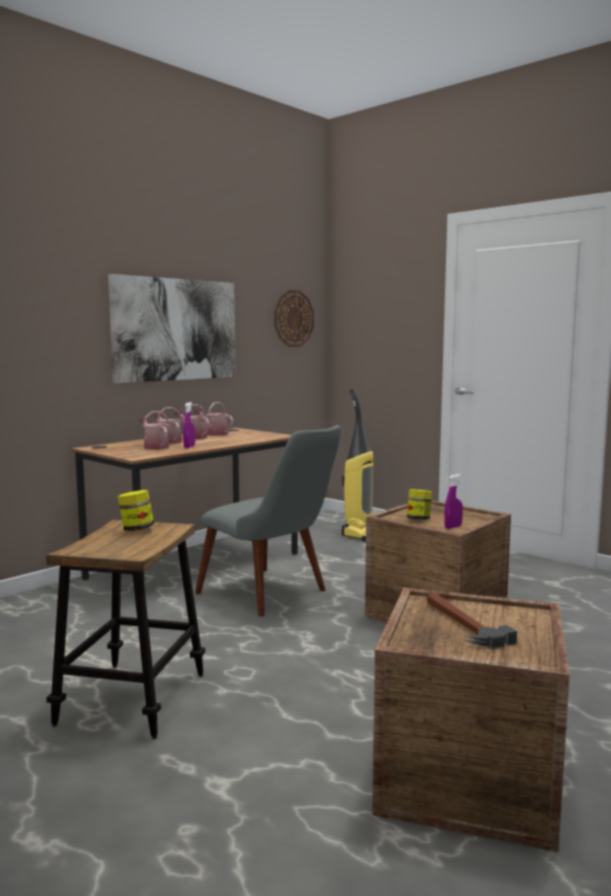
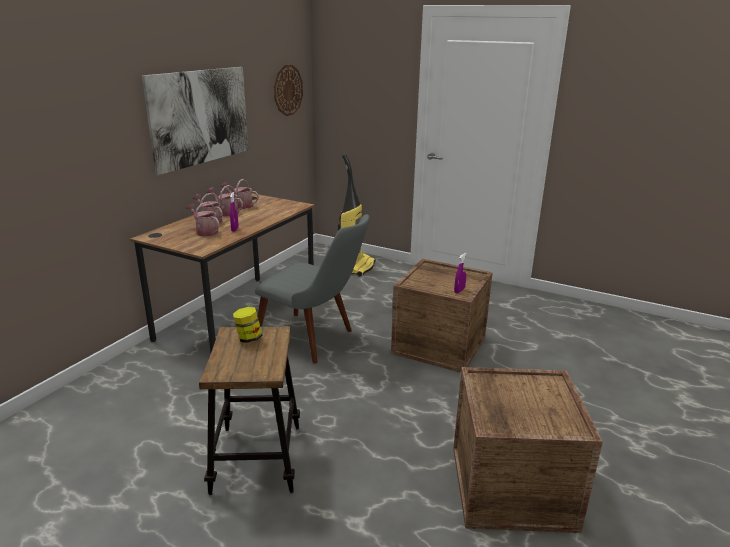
camera: 15 degrees left, 15 degrees up
(418, 519) = (431, 284): jar -> none
(461, 624) = (515, 399): hammer -> none

